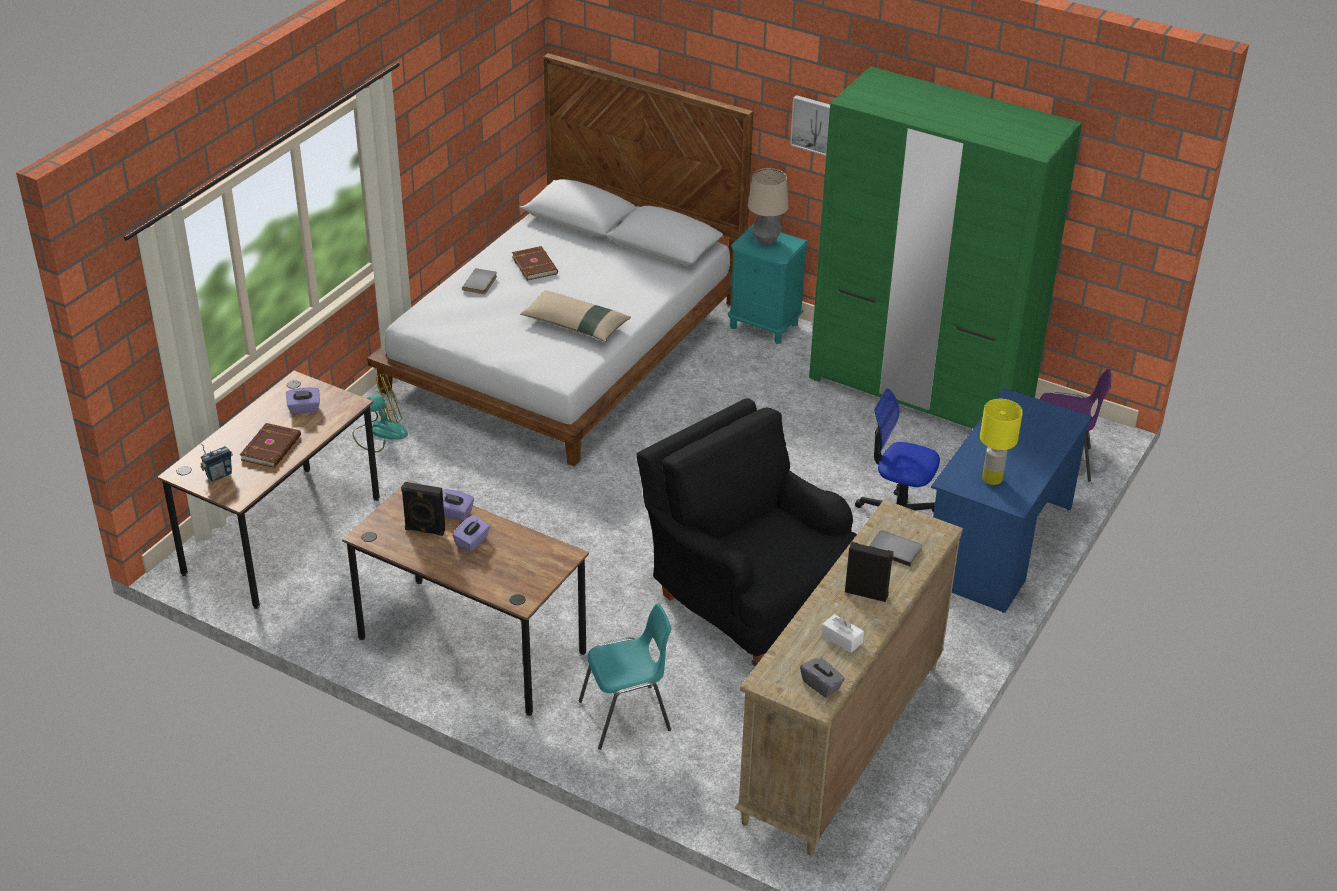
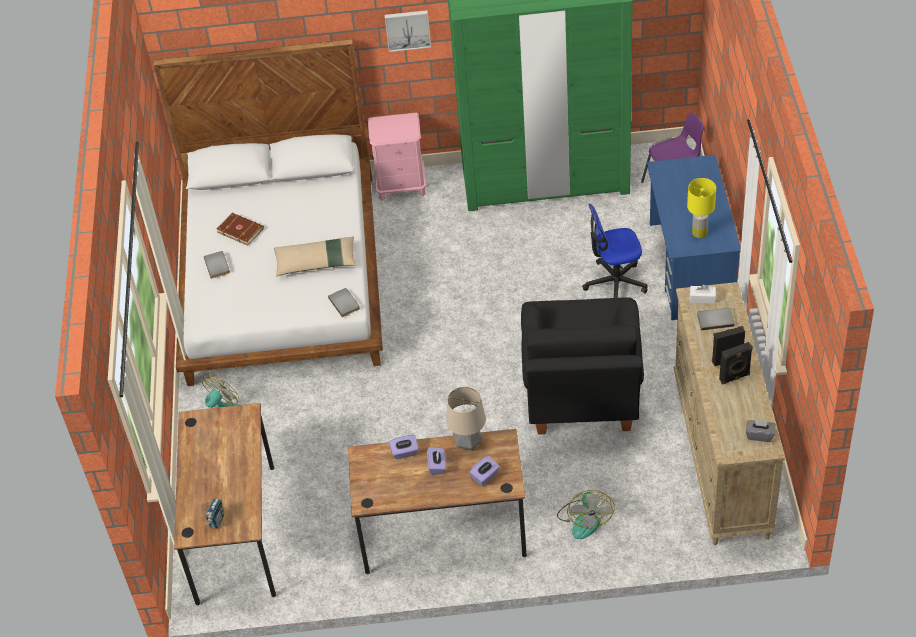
camera: 30 degrees left, 10 degrees up
(272, 448) = (230, 479): brown book -> none
(304, 409) = (220, 436): purple tissue box -> purple tissue box (485, 476)
(424, 530) = (398, 476): black speaker -> black speaker (735, 377)
(563, 371) = (345, 303): none -> grey book
(627, 716) = (584, 519): turquoise chair -> fan
(748, 601) = (581, 396): black armchair -> black armchair turned 105 degrees counterclockwise
(764, 325) = (401, 186): turquoise nightstand -> pink nightstand
(766, 241) = (391, 127): table lamp -> table lamp (468, 444)
(842, 639) = (742, 398): white tissue box -> white tissue box (702, 298)

